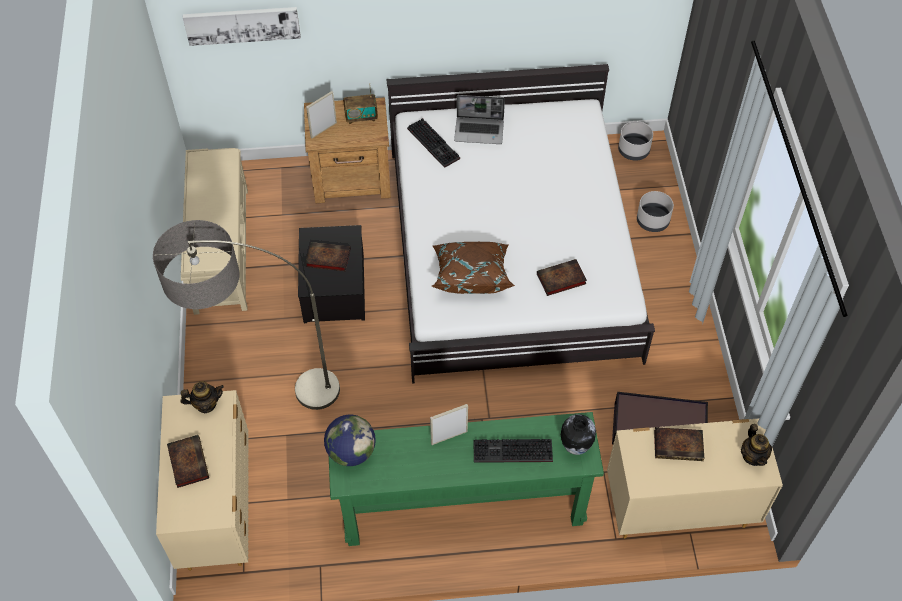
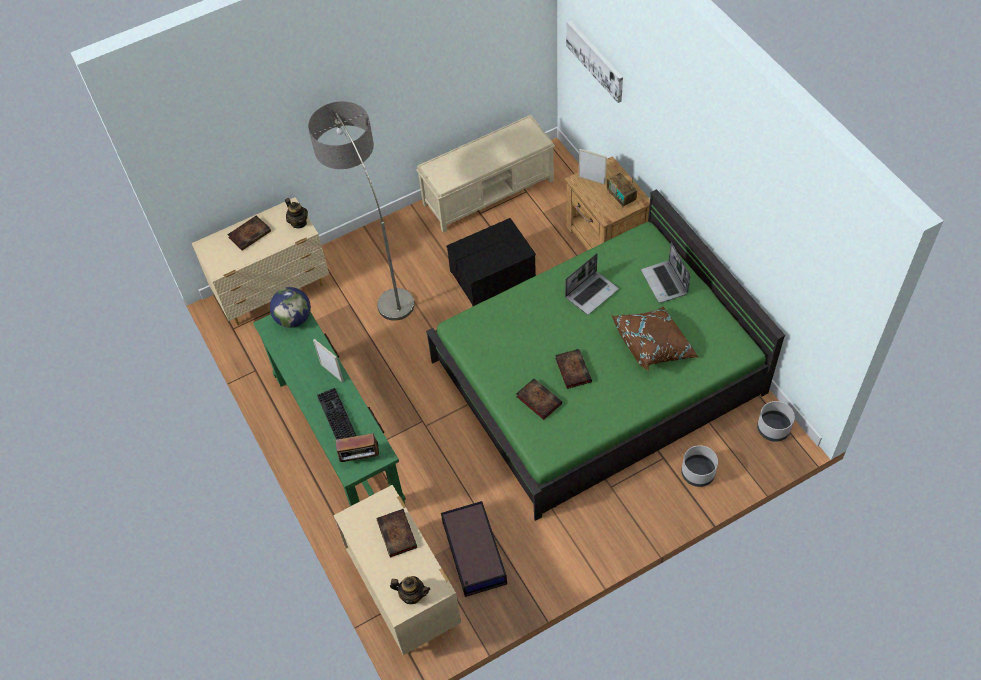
camera: 70 degrees right, 0 degrees up
(327, 258) = (490, 247): book -> book (572, 369)
(435, 144) = (630, 258): keyboard -> none
(458, 189) = (591, 293): none -> laptop
(471, 275) = (507, 336): brown pillow -> brown pillow (654, 345)
(511, 251) = (598, 377): white bed -> green bed
(575, 446) = (360, 458): vase -> radio
(753, 456) = (412, 595): teapot -> teapot turned 135 degrees counterclockwise

